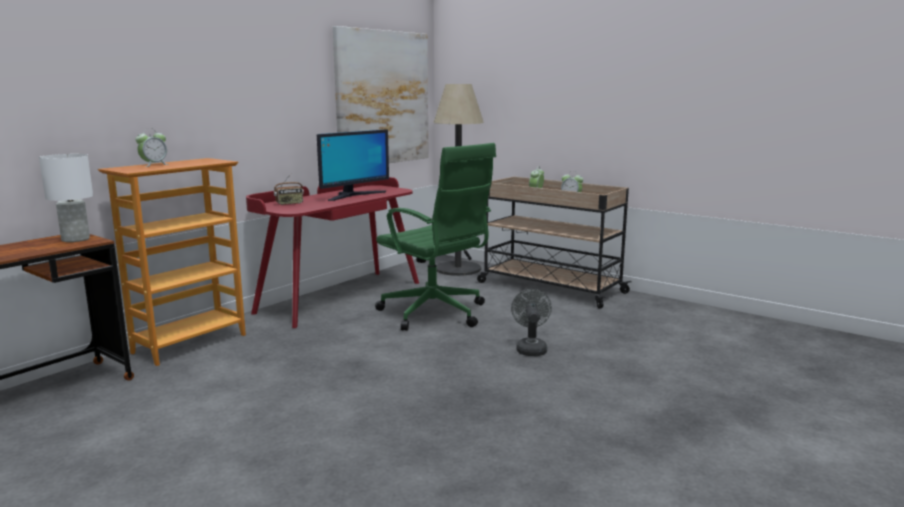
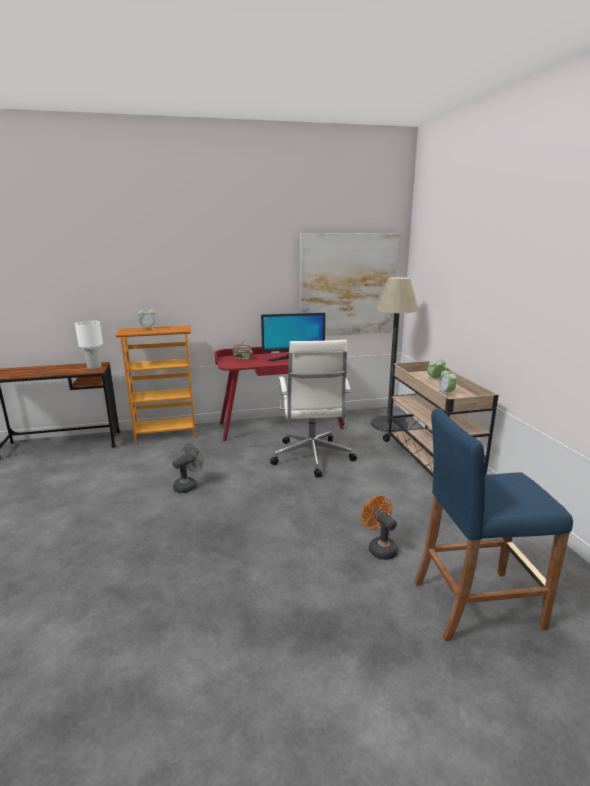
camera: 40 degrees right, 5 degrees up
(435, 314) = (312, 458): green office chair -> white office chair
(530, 348) = (323, 511): grey fan -> grey fan (188, 485)
(624, 355) = (379, 548): none -> orange fan
(743, 361) = (476, 604): none -> blue stool

